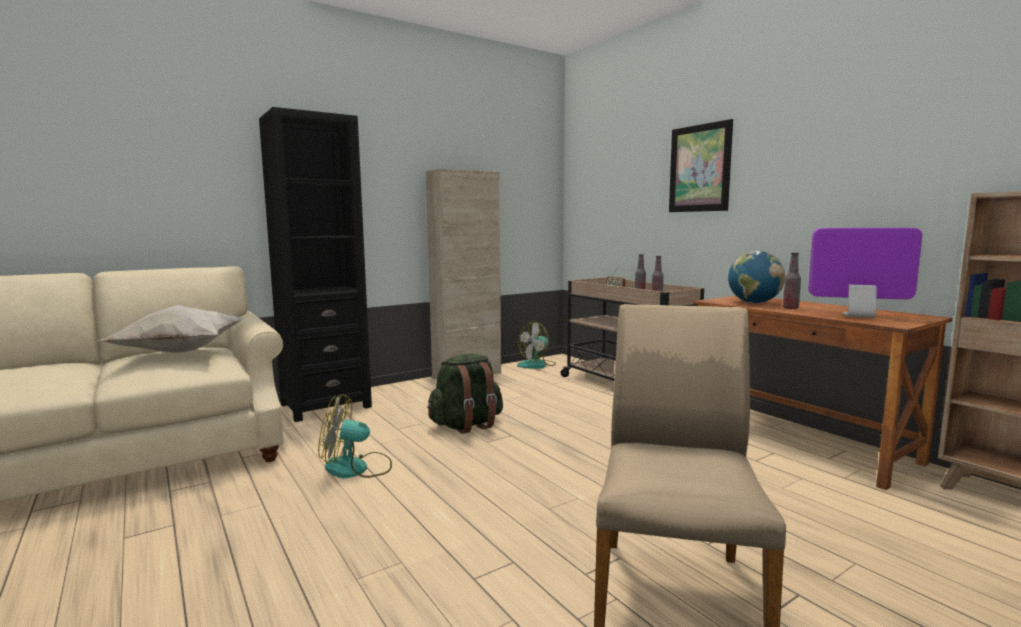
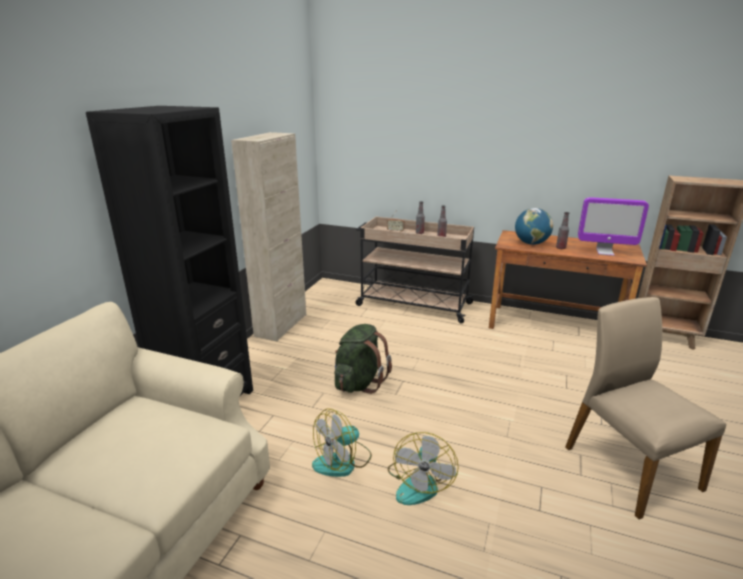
camera: 35 degrees left, 15 degrees up
(180, 352) = (142, 429): white pillow -> none
(537, 365) = (321, 297): fan -> fan (419, 483)
(699, 168) = (466, 132): picture -> none
(858, 316) = (605, 252): monitor -> monitor turned 150 degrees counterclockwise

